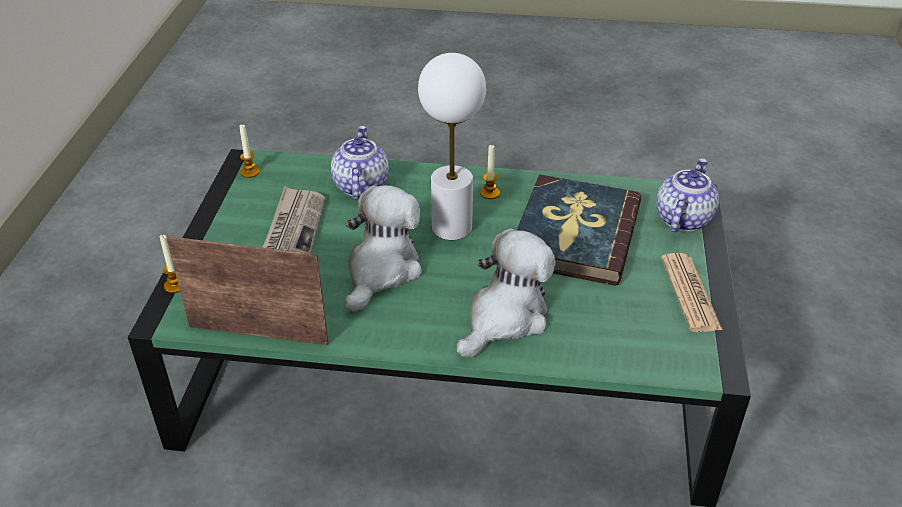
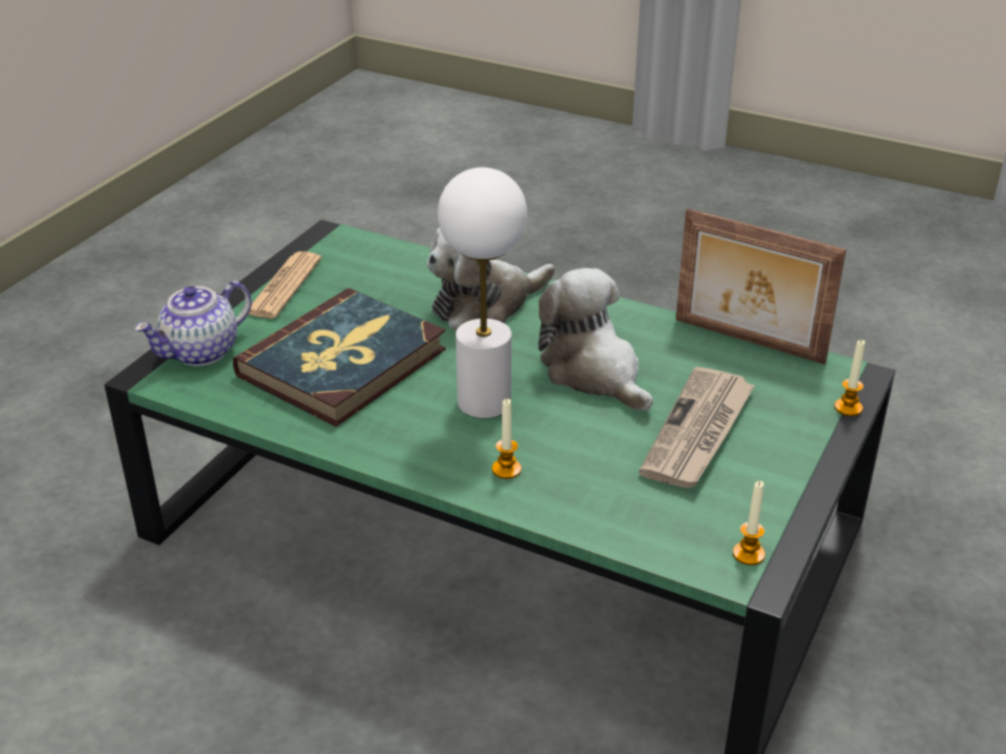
camera: 160 degrees left, 5 degrees down
(360, 185) = (580, 489): teapot -> none
(381, 270) = (594, 373): plush toy -> plush toy turned 105 degrees clockwise
(489, 193) = (404, 435): candle -> candle (506, 469)

